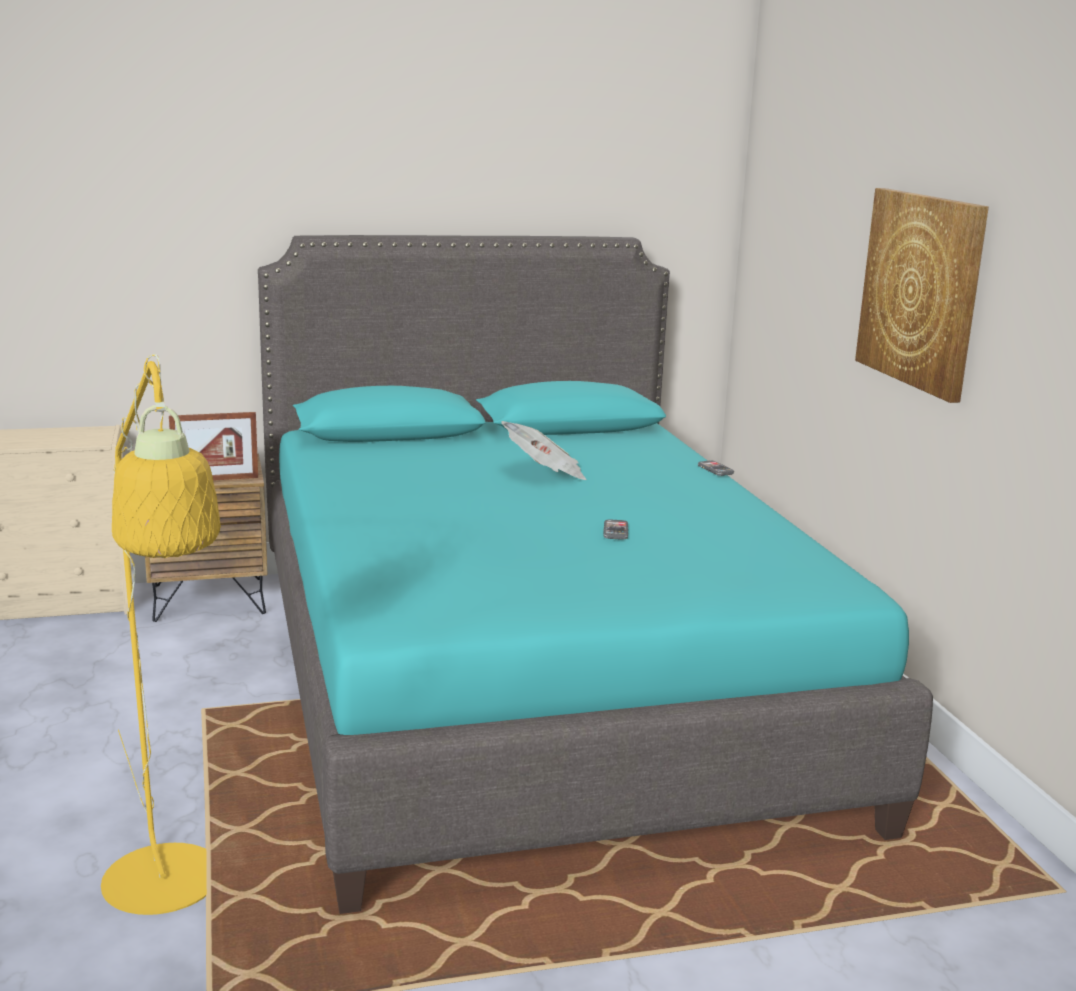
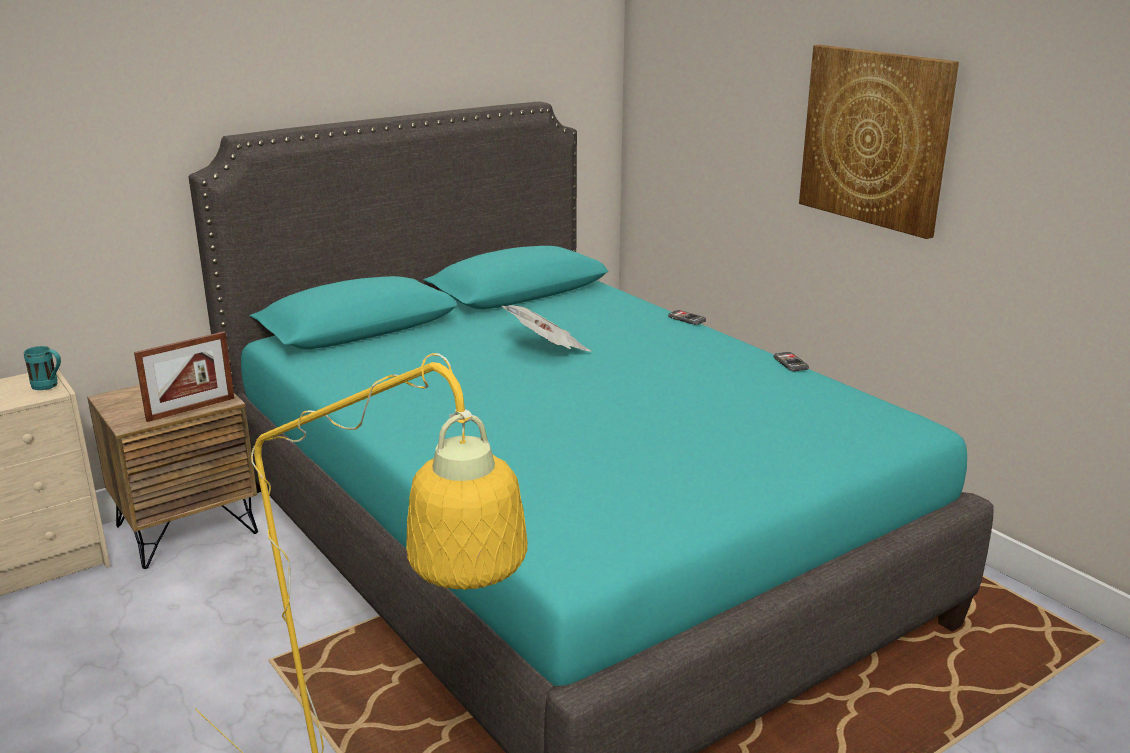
camera: 20 degrees left, 5 degrees up
(101, 437) = (49, 386): none -> turquoise mug
(615, 531) = (671, 404): phone -> phone (790, 363)

